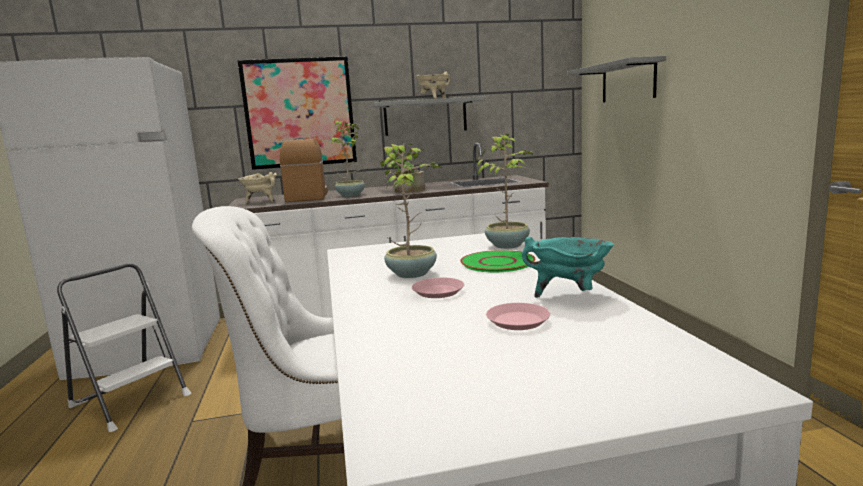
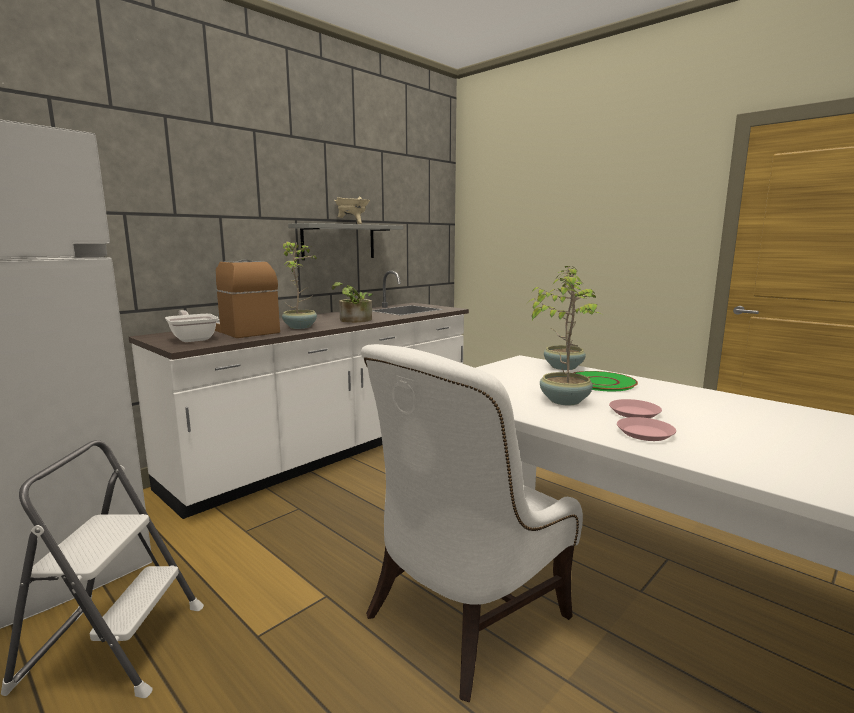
camera: 35 degrees left, 0 degrees up
(261, 201) = (193, 339): beige cooking pot -> frying pan
(299, 113) = (210, 228): picture -> none
(518, 321) = (755, 425): pink plate -> pink plate (645, 433)
(570, 296) = (726, 401): turquoise cooking pot -> none
(628, 82) = (519, 223): grey shelf -> none

